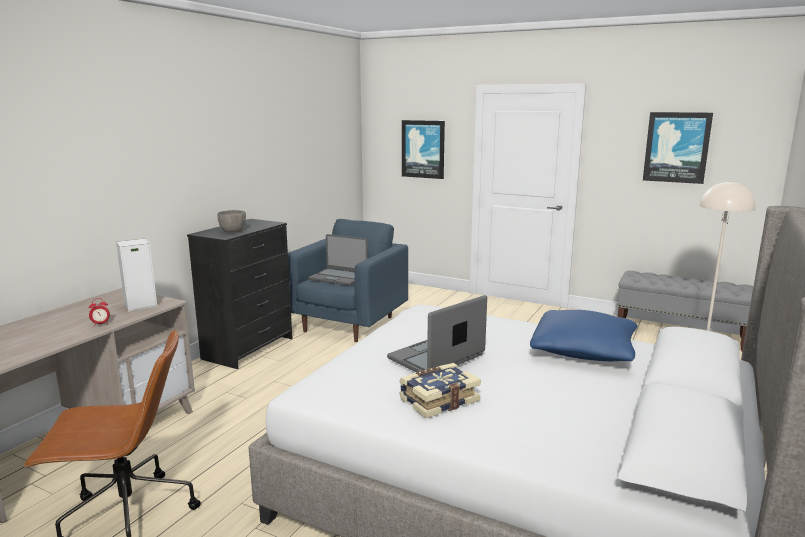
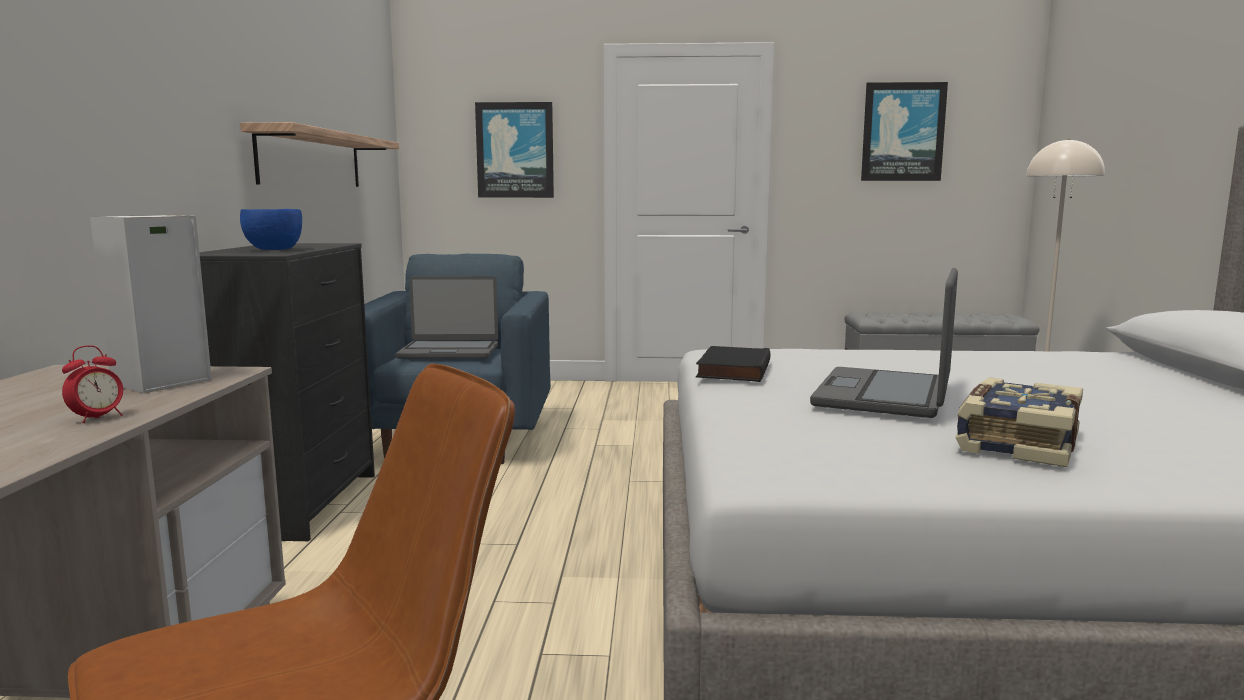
camera: 25 degrees left, 5 degrees down
(232, 231) = (274, 250): grey bowl -> blue bowl
(286, 168) = (312, 160): none -> shelf
(399, 325) = (731, 369): none -> black book
(583, 351) = (1050, 366): blue pillow -> none

